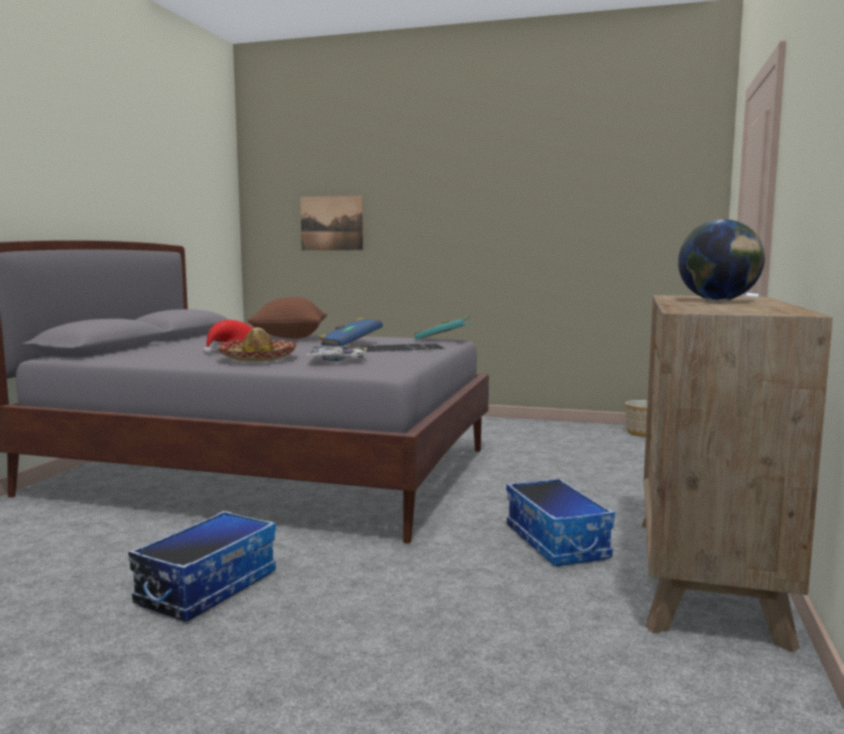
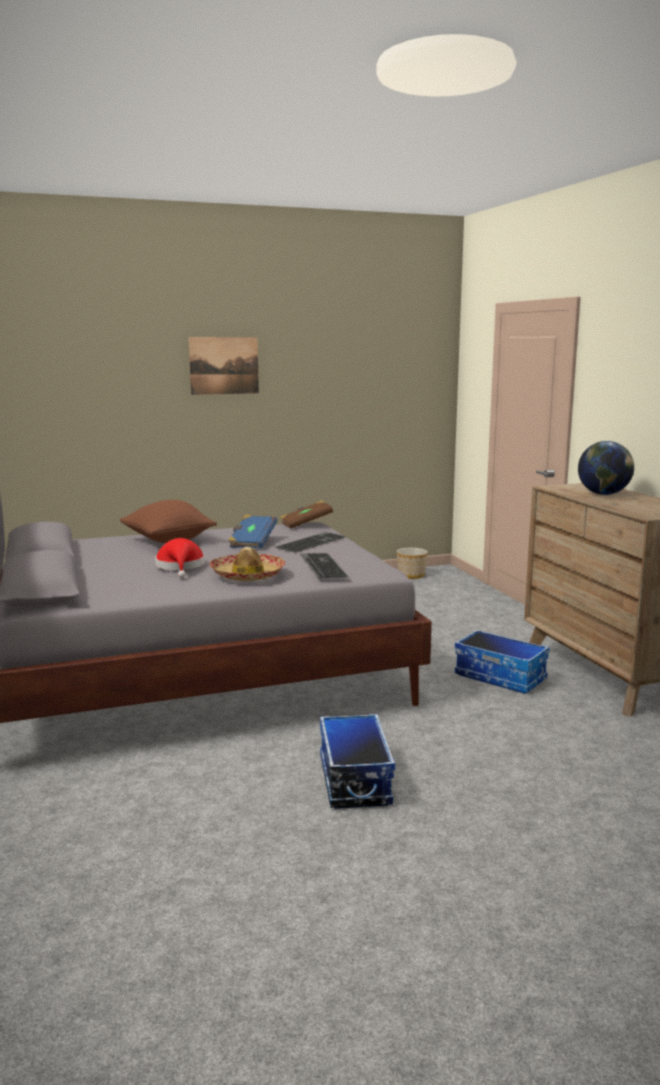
camera: 35 degrees left, 5 degrees up
(331, 223) = (100, 402): picture -> picture (224, 365)
(337, 359) = (321, 565): tray -> keyboard
(443, 339) = (306, 524): turquoise book -> brown book

